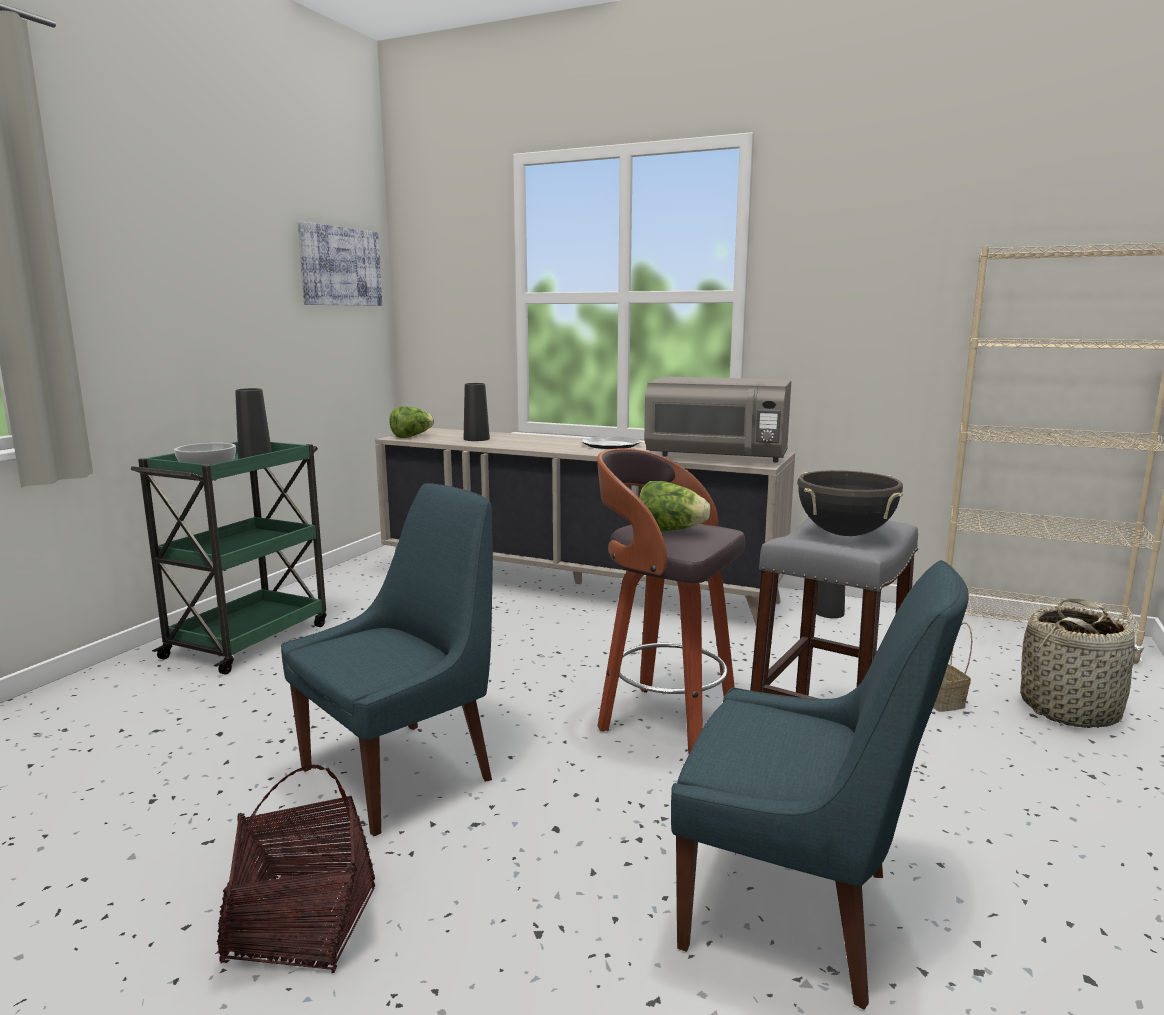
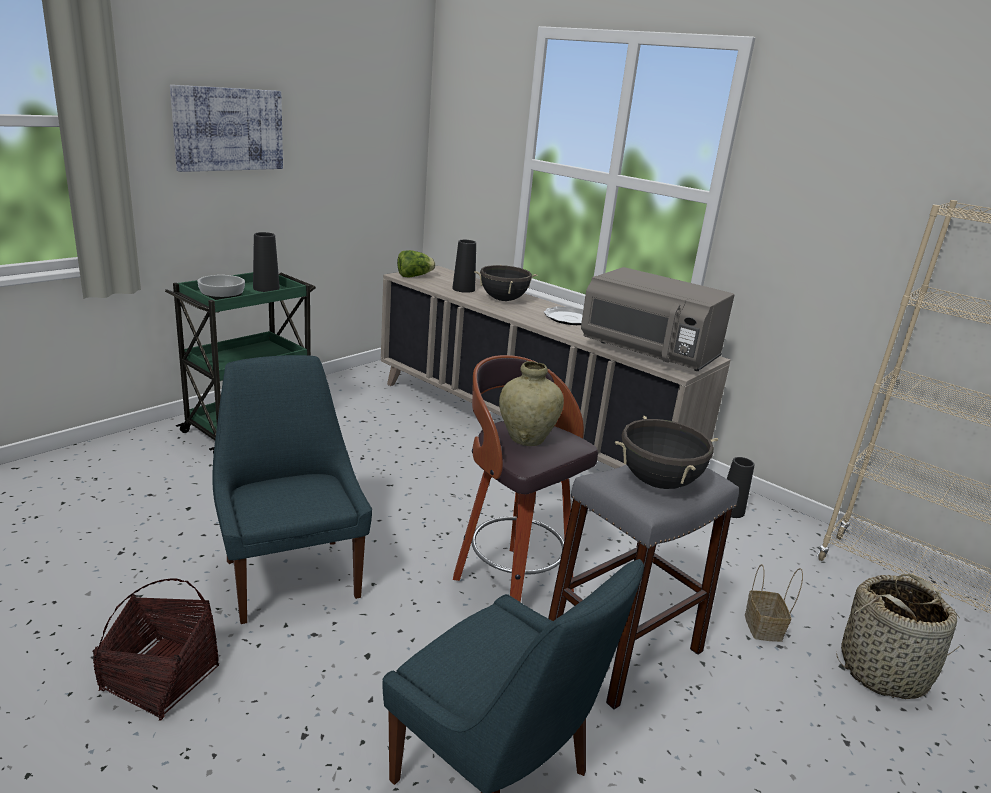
camera: 15 degrees right, 10 degrees up
(340, 266) = (378, 117): picture -> picture (228, 129)
(403, 772) = (291, 575): blue chair -> blue chair turned 90 degrees counterclockwise
(527, 441) = (503, 300): none -> black cooking pot
(670, 531) = (527, 438): lettuce -> beige vase

